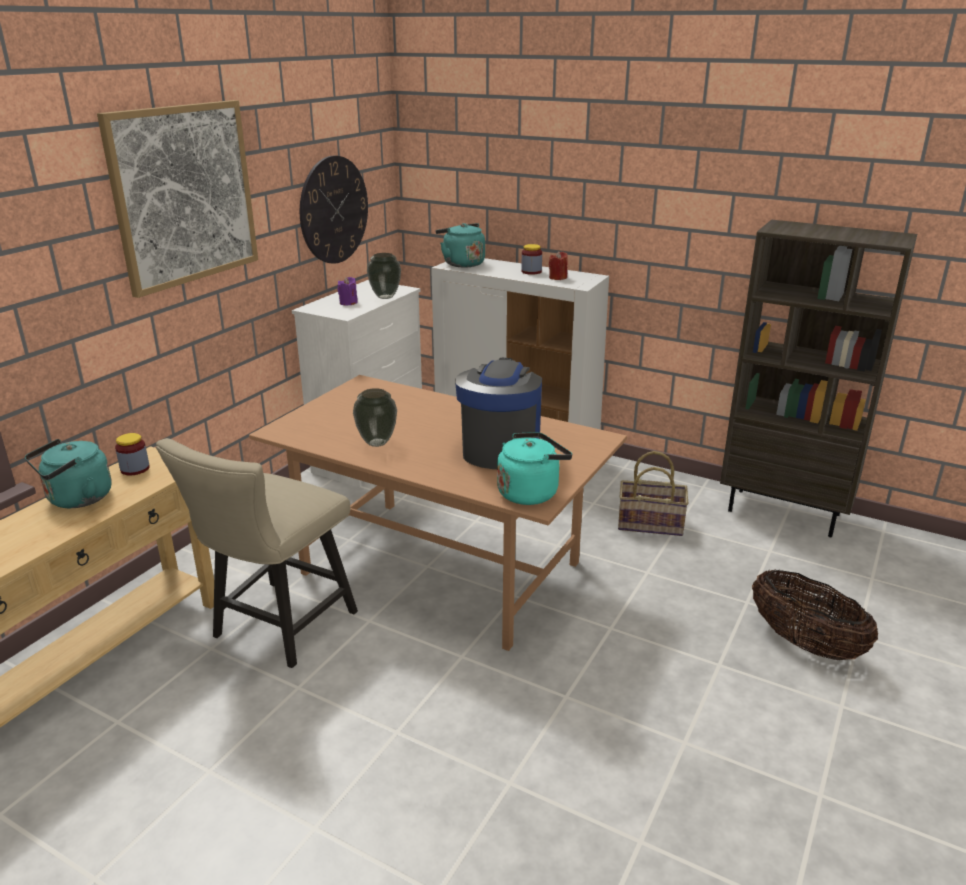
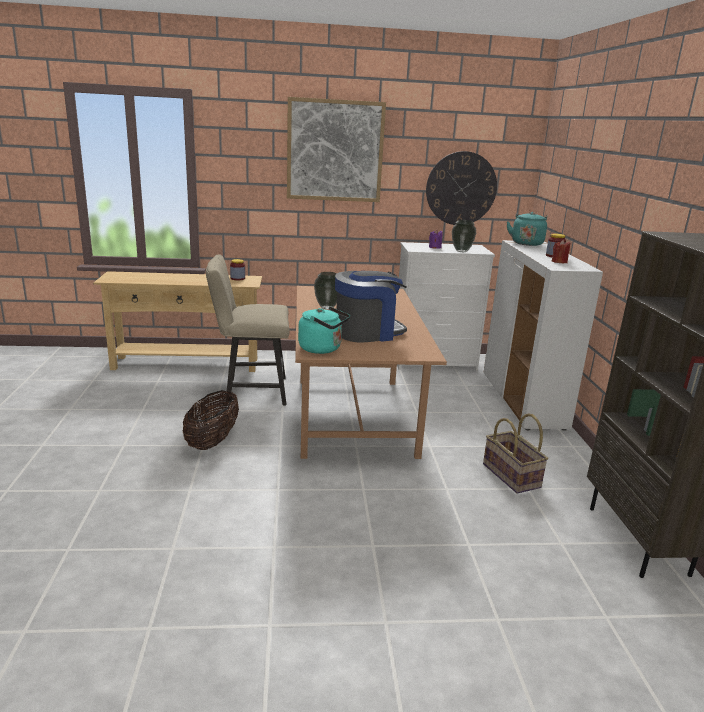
camera: 55 degrees right, 5 degrees down
(76, 499) = (201, 277): turquoise kettle -> none
(805, 643) = (448, 587): basket -> basket (212, 441)

